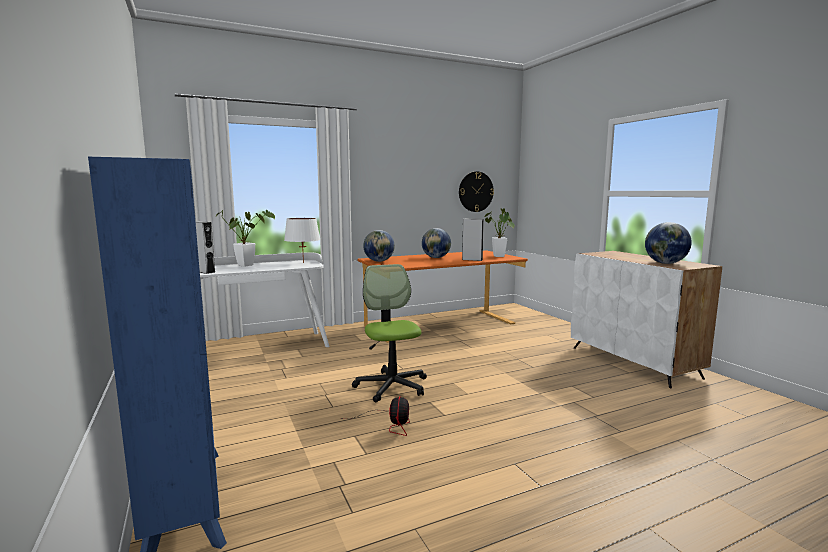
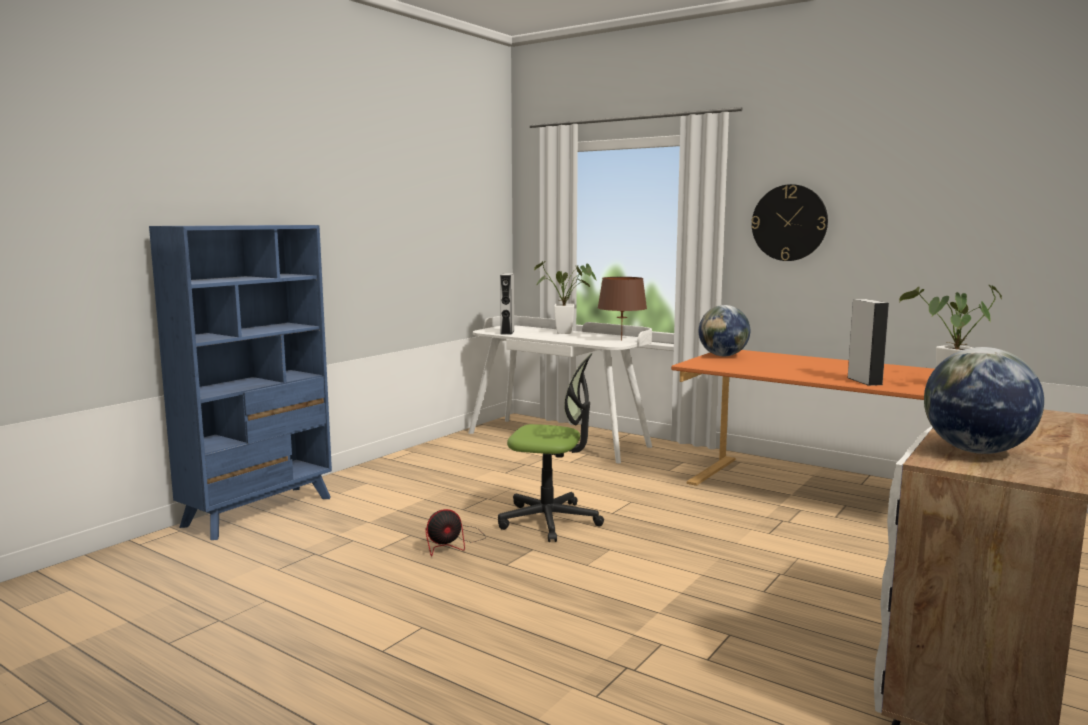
camera: 60 degrees right, 0 degrees up
(303, 263) = (621, 340): white table lamp -> brown table lamp
(392, 386) = (550, 520): office chair -> office chair turned 60 degrees clockwise
(436, 257) = (828, 367): globe -> none
(475, 191) = (1008, 245): wall clock -> wall clock (789, 223)

